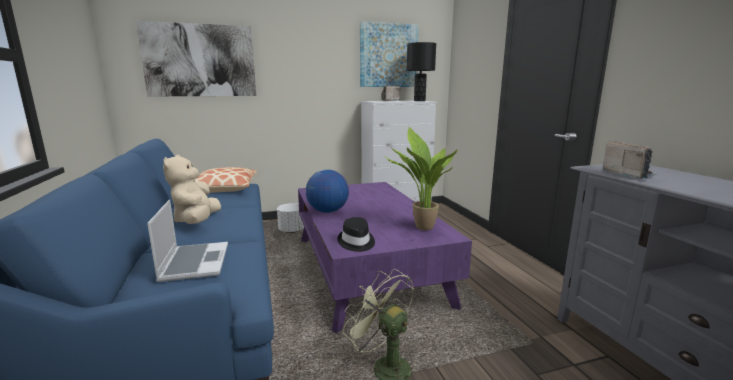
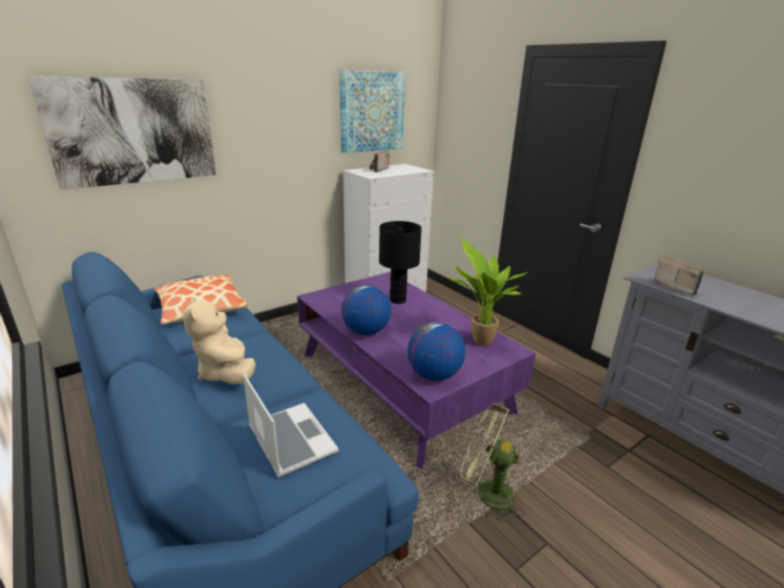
camera: 20 degrees left, 10 degrees up
(292, 231) = (282, 341): white planter -> none
(356, 242) = (434, 375): black hat -> globe
(419, 101) = (413, 169): black table lamp -> black table lamp (398, 300)

